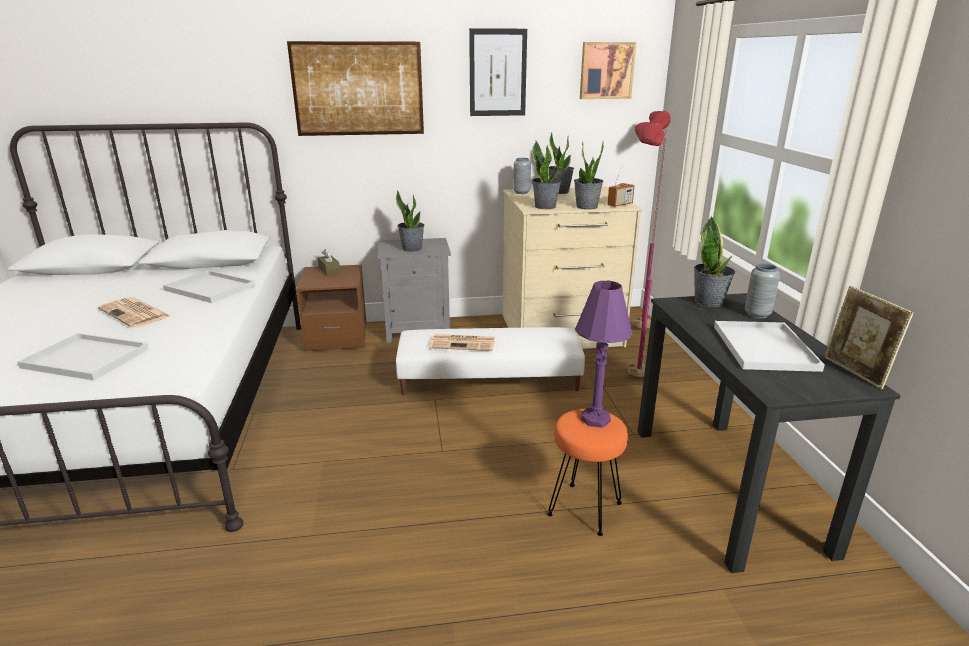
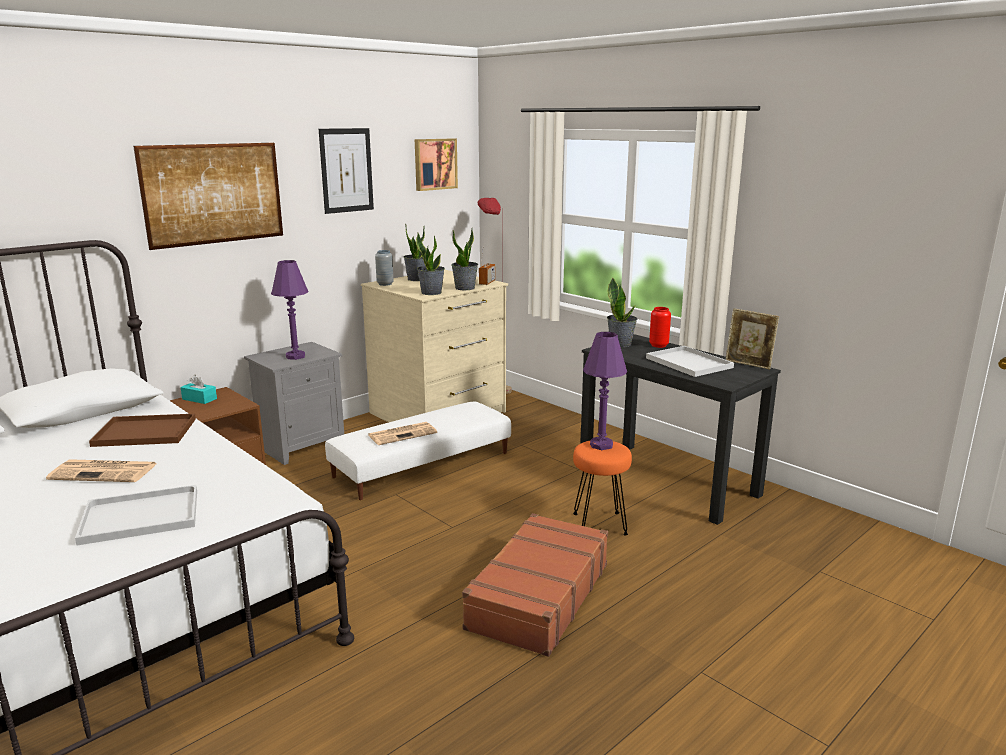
camera: 35 degrees left, 5 degrees down
(211, 288) = (147, 431): white tray -> brown tray
(329, 270) = (199, 399): brown tissue box -> turquoise tissue box
(412, 248) = (295, 356): potted plant -> purple table lamp
(429, 564) = (537, 596): none -> brown suitcase
(629, 369) = (526, 427): red floor lamp -> none
(757, 314) = (658, 345): grey vase -> red vase

